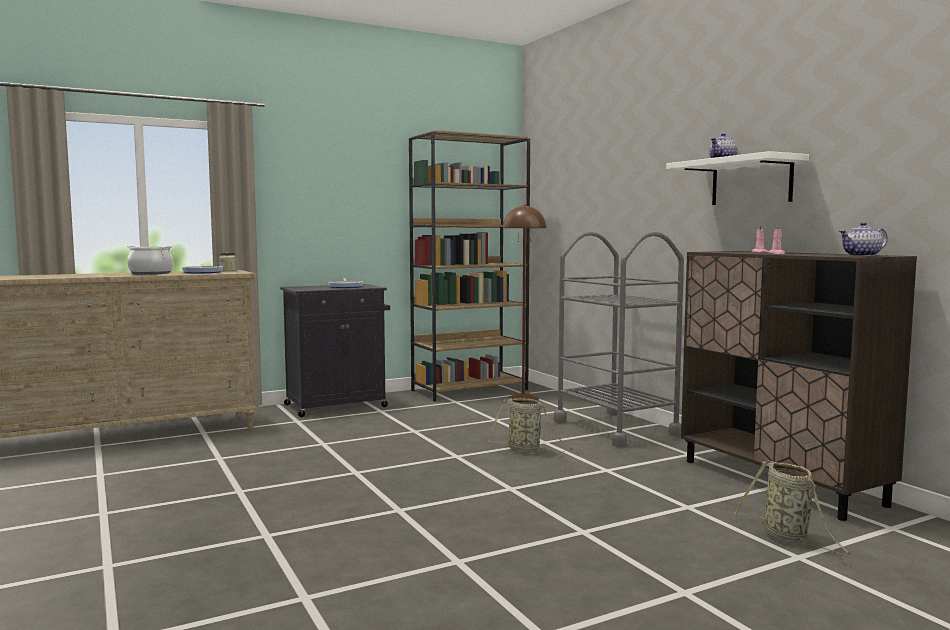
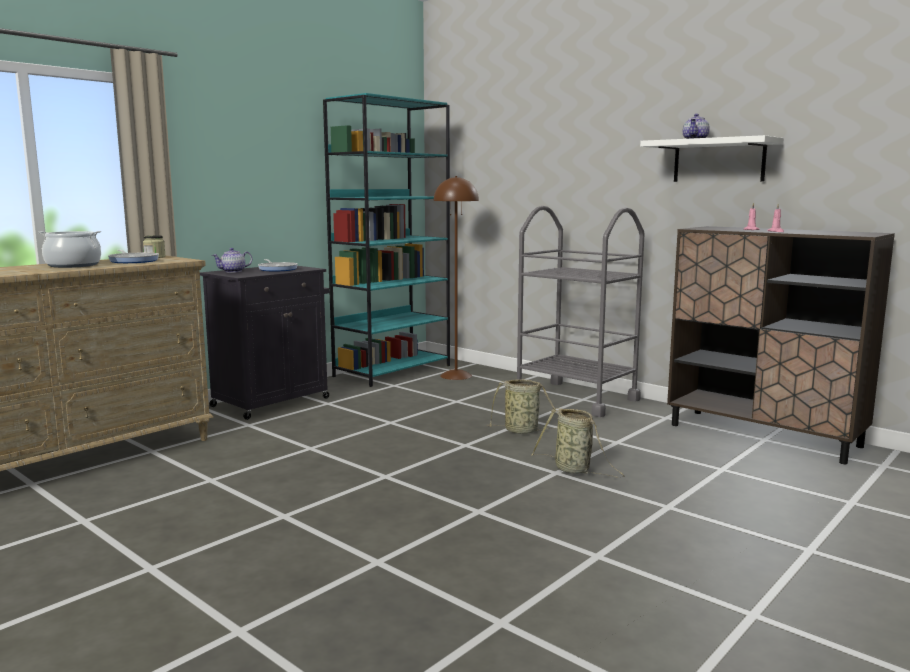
camera: 20 degrees left, 5 degrees up
(470, 390) = (393, 371): brown bookcase -> turquoise bookcase
(788, 538) = (826, 486): basket -> basket (575, 470)
(862, 256) = (861, 234): teapot -> teapot (233, 271)

